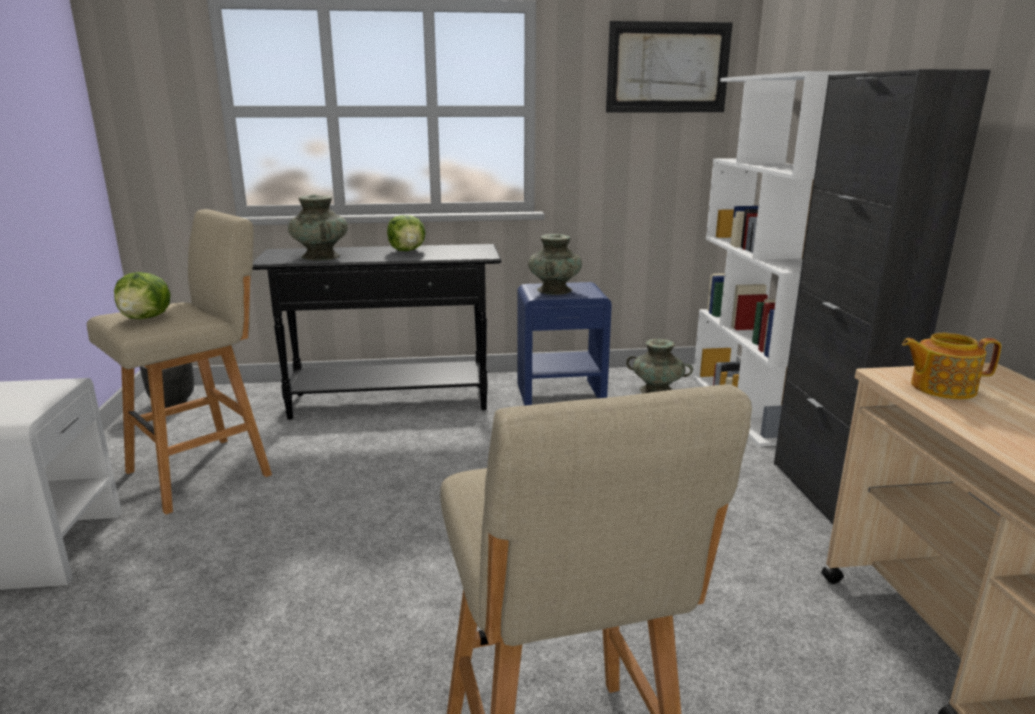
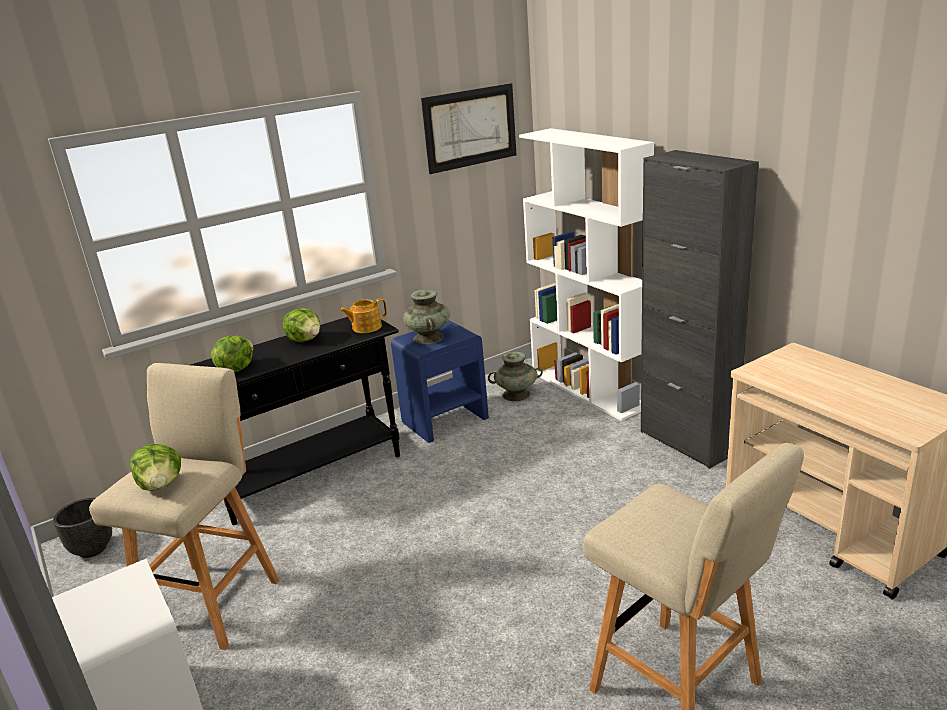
camera: 25 degrees left, 5 degrees up
(320, 256) = (236, 368): turquoise vase -> lettuce
(941, 388) = (784, 373): teapot -> teapot (366, 327)

